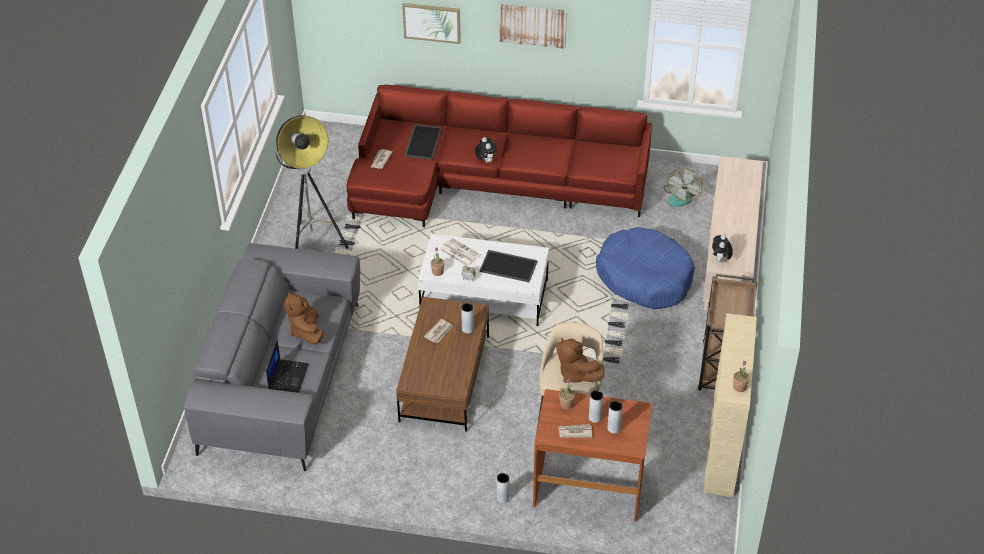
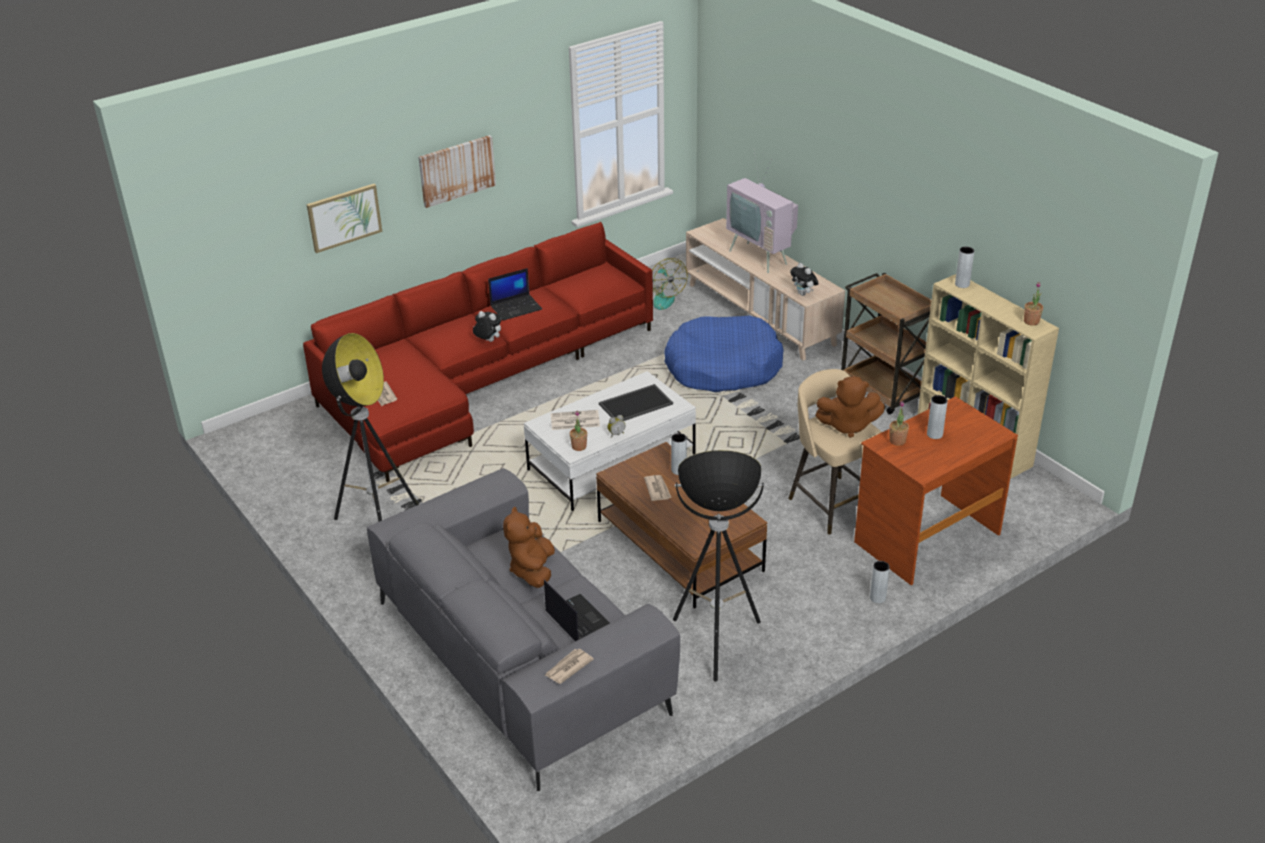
camera: 45 degrees left, 10 degrees down
(306, 331) = (532, 570): brown plush toy -> brown plush toy turned 60 degrees clockwise
(381, 450) = (715, 643): none -> floor lamp
(422, 142) = (403, 360): tray -> none
(531, 146) = (516, 307): none -> laptop
(575, 432) = (938, 454): newspaper -> newspaper (568, 667)
(613, 428) = (961, 431): grey vase -> grey vase (962, 284)
(740, 210) = (762, 256): none -> television

